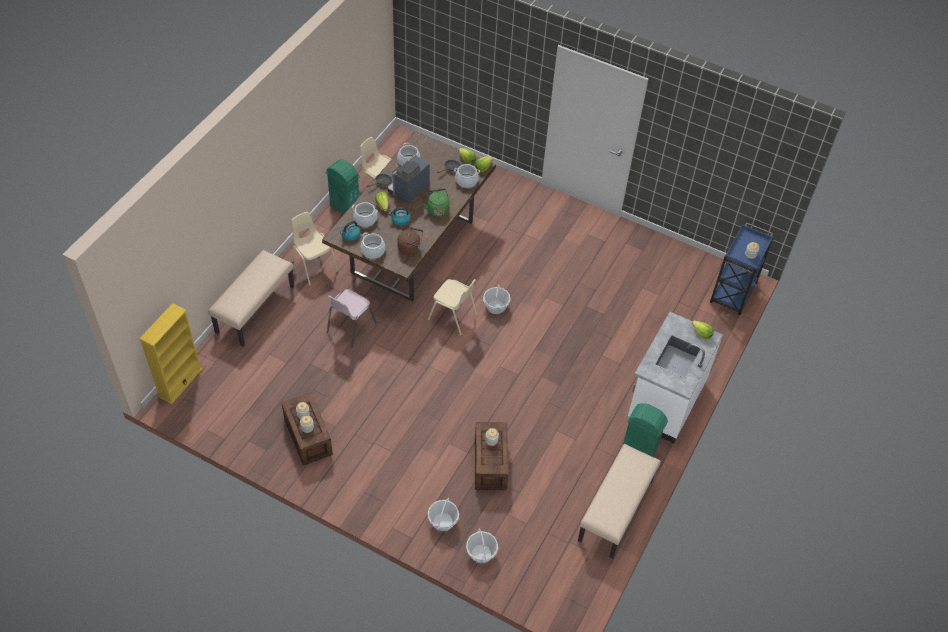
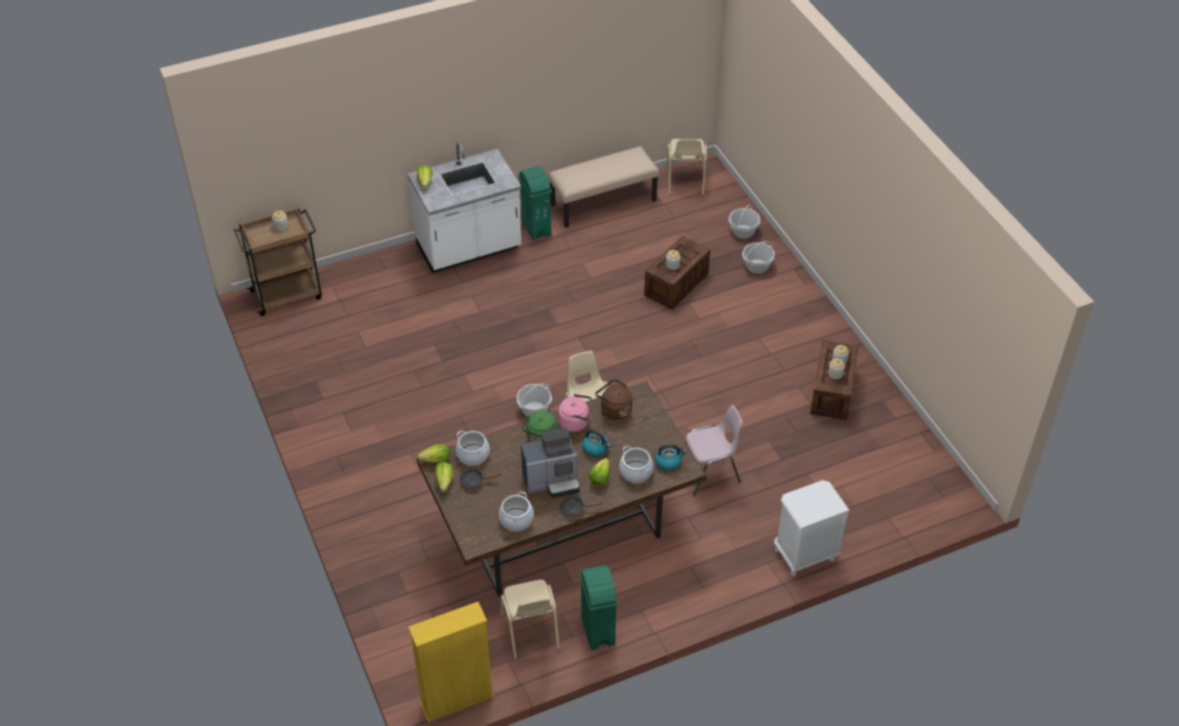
camera: 140 degrees left, 5 degrees down
(180, 383) = (940, 515): yellow bookcase -> yellow bookcase (457, 700)
(255, 309) = (805, 555): beige bench -> white nightstand
(314, 266) = (698, 570): beige chair -> beige chair (685, 181)
(373, 251) = (658, 430): cooking pot -> none
(426, 229) = (576, 422): none -> pink kettle
(733, 294) = (288, 294): blue cart -> brown cart

